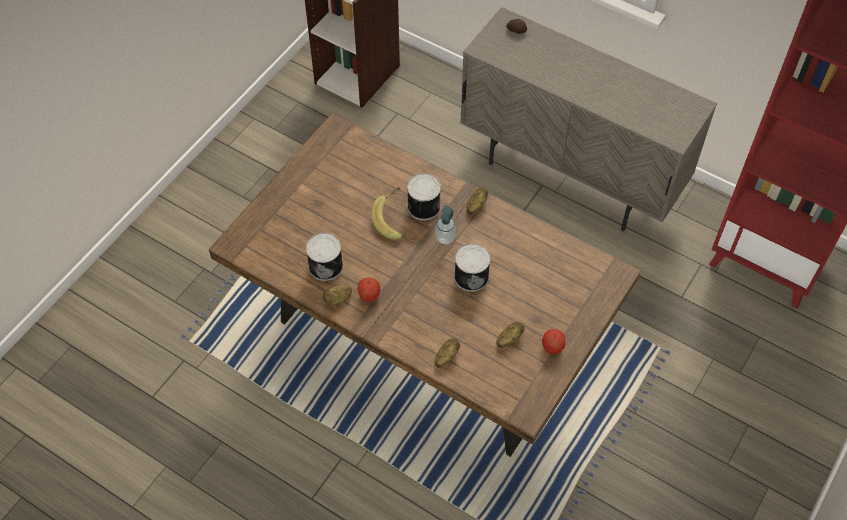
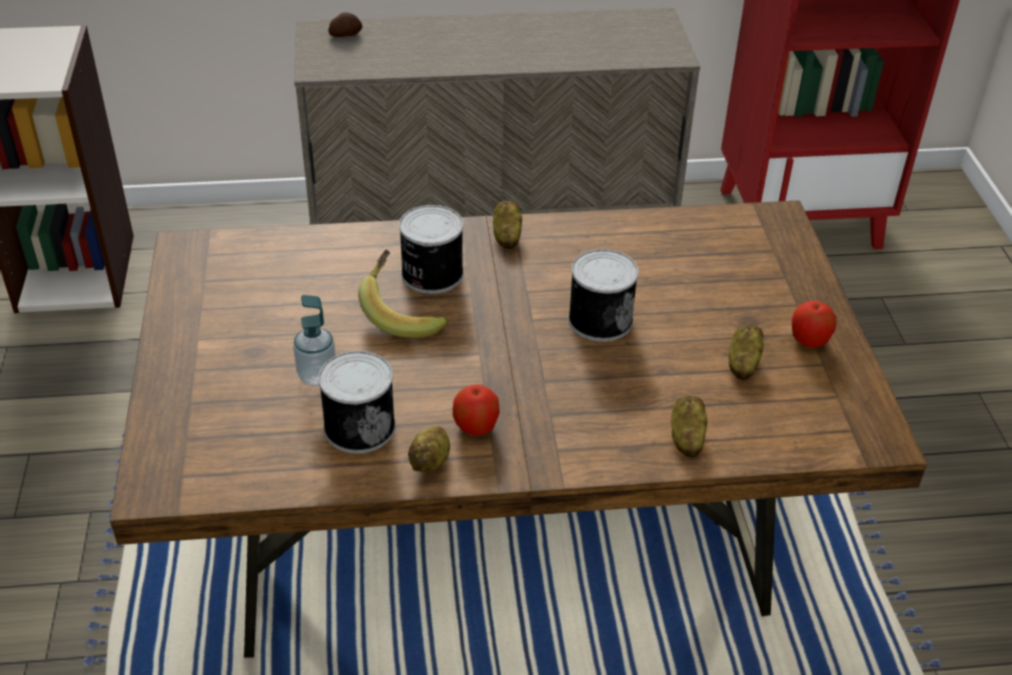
camera: 40 degrees left, 15 degrees down
(445, 238) = (507, 294): soap dispenser -> soap dispenser (317, 376)

